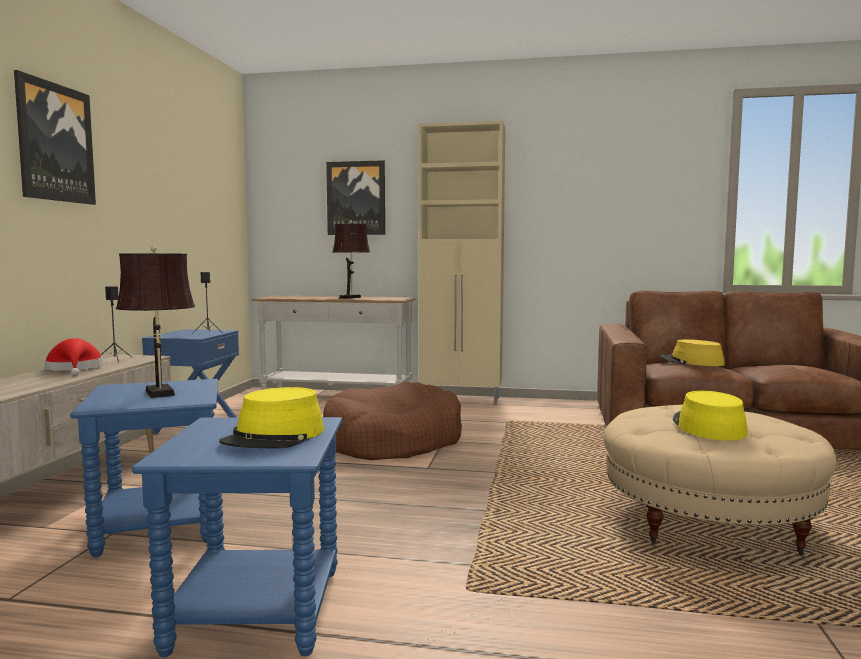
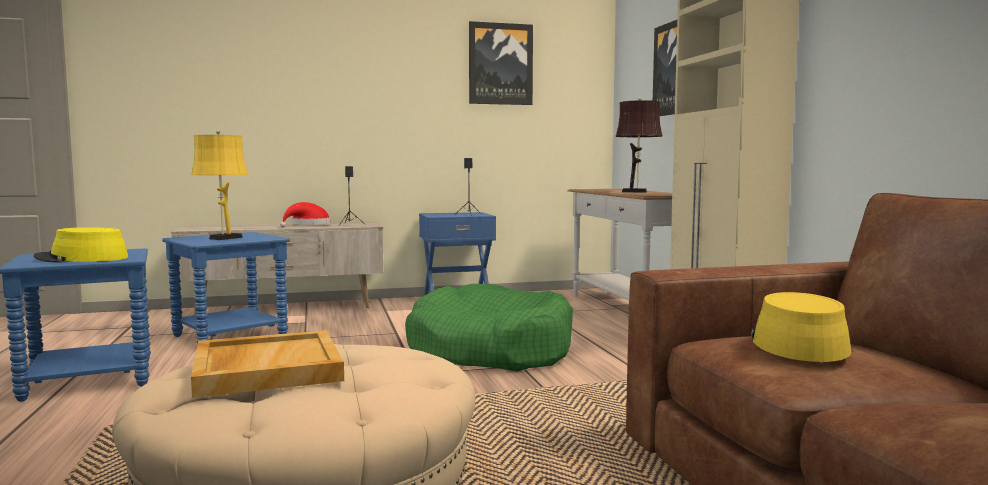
camera: 65 degrees right, 0 degrees up
(55, 143) = (331, 59): picture -> picture (500, 64)
(160, 394) = (223, 238): brown table lamp -> yellow table lamp
(392, 441) = (490, 350): brown dog bed -> green dog bed
(708, 427) = (266, 368): yellow hat -> beige tray

